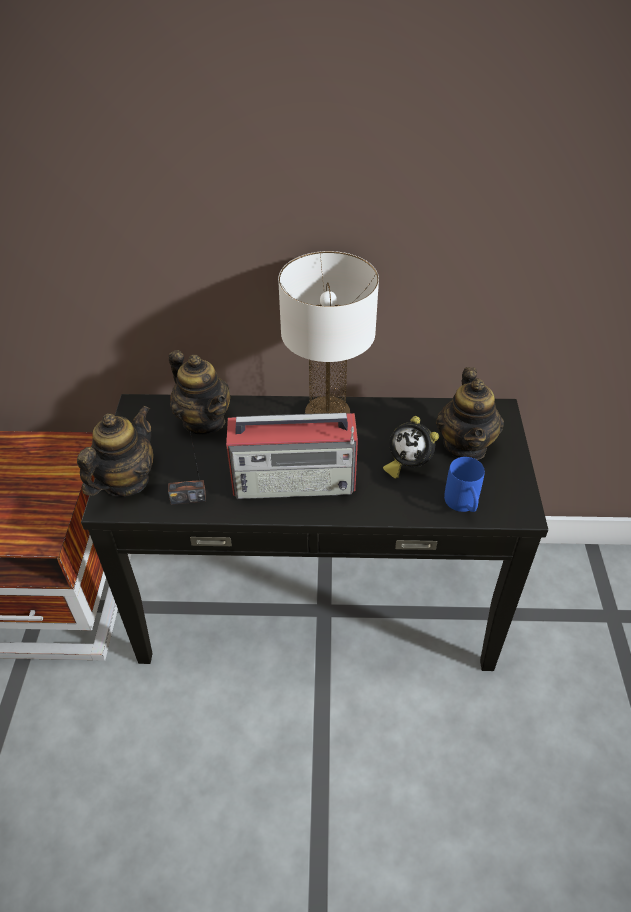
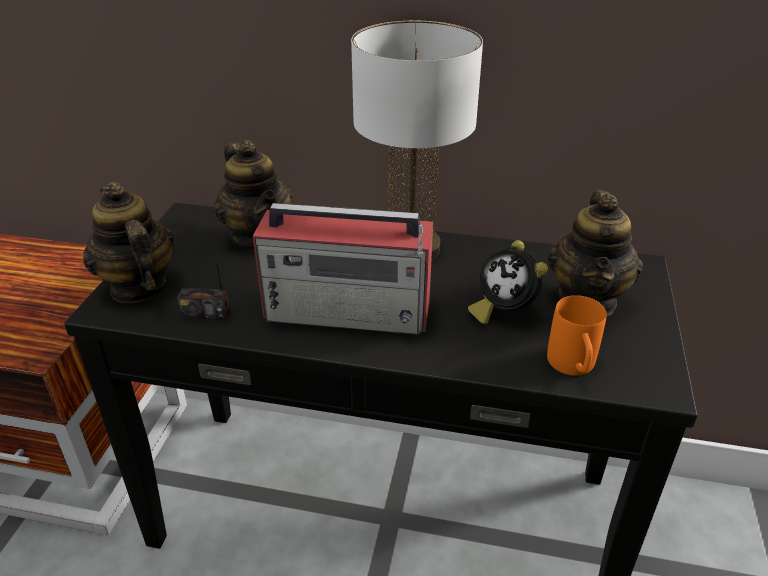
camera: 10 degrees right, 10 degrees down
(126, 481) = (138, 286): teapot -> teapot turned 75 degrees counterclockwise
(463, 505) = (573, 368): blue mug -> orange mug

